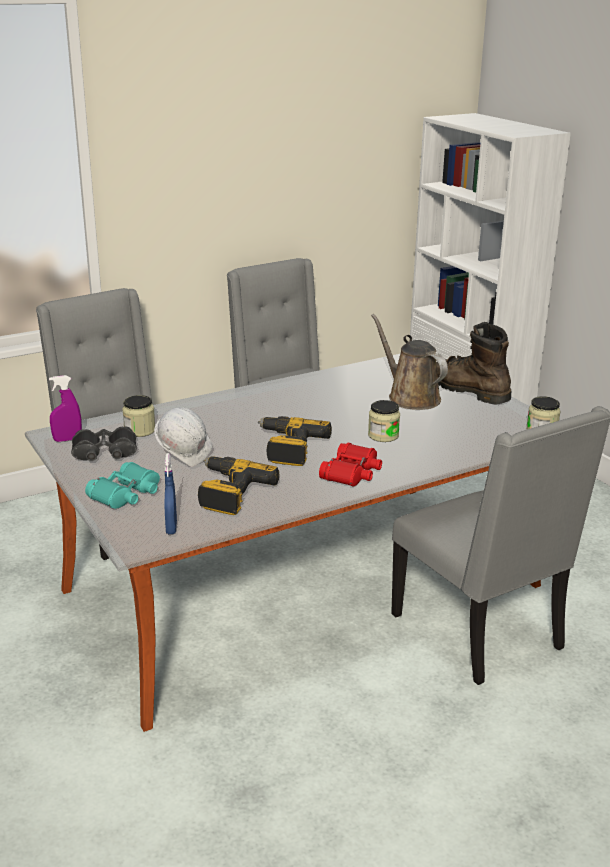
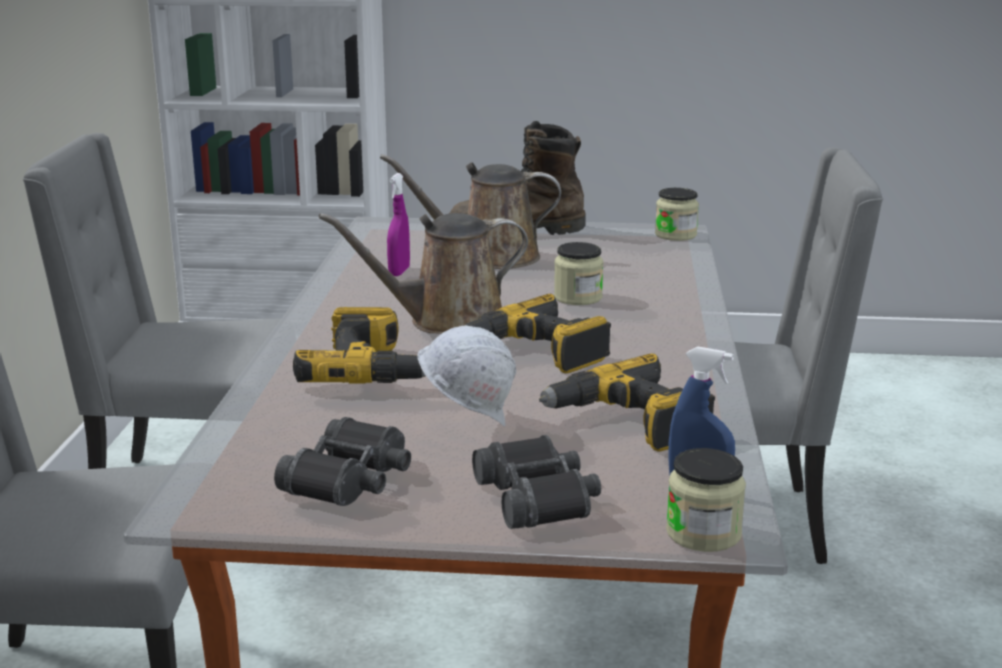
camera: 55 degrees left, 5 degrees down
(67, 439) = (238, 499): purple spray bottle -> purple spray bottle (399, 272)
(126, 494) = (538, 498): turquoise binoculars -> black binoculars
(139, 430) = (307, 431): jar -> jar (703, 533)
(218, 420) = (370, 370): none -> power drill
(301, 416) = (447, 321): none -> brown watering can
(352, 473) = (664, 339): red binoculars -> none

